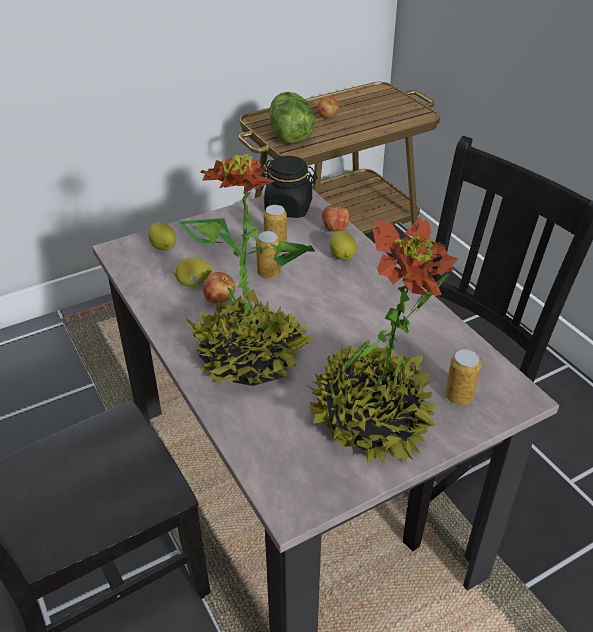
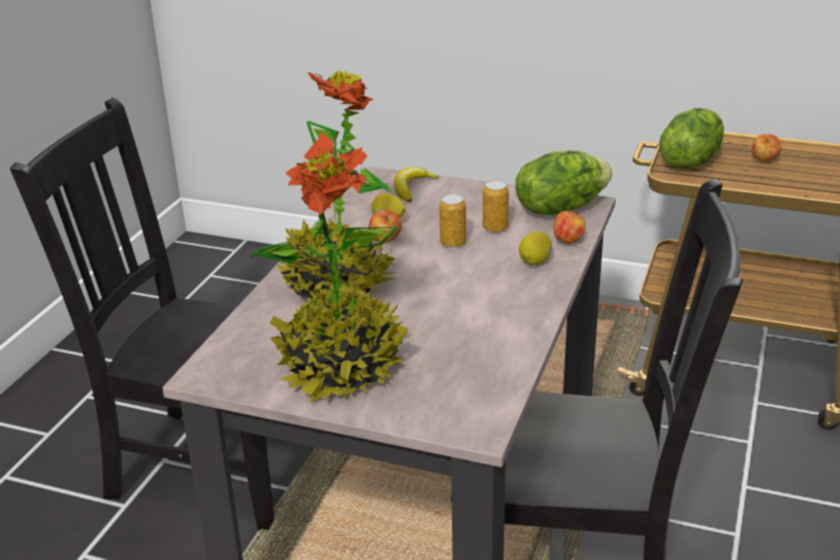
camera: 50 degrees right, 10 degrees down
(163, 246) = (412, 189): lemon -> banana
(289, 208) = (560, 208): black jar -> lettuce
(459, 396) = (431, 397): can -> none

